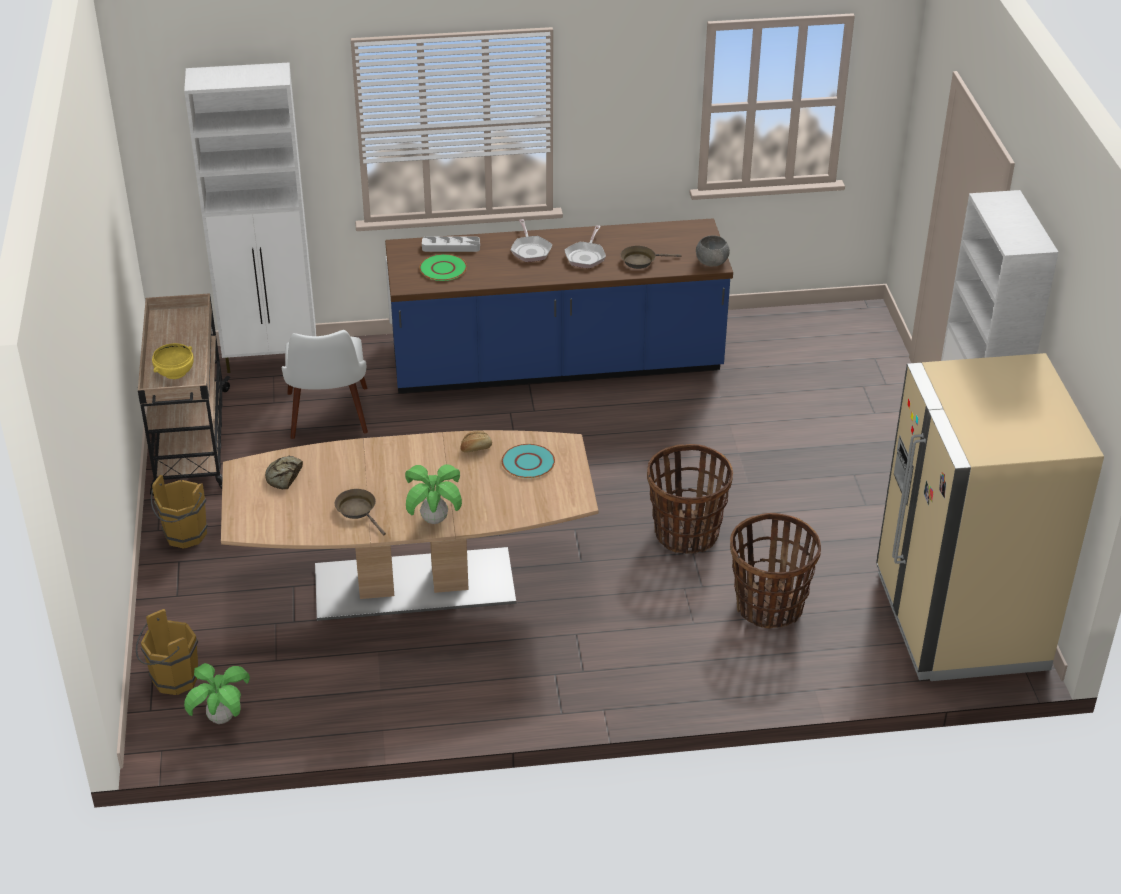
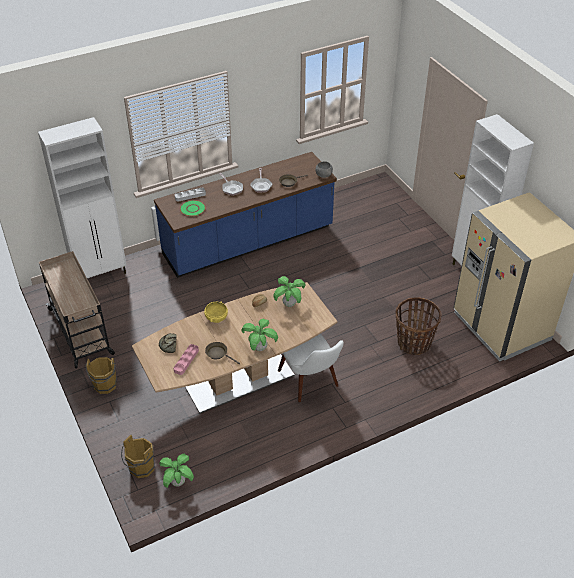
camera: 20 degrees left, 5 degrees up
(174, 372) = (75, 300): yellow bowl -> yellow bowl (216, 318)
(298, 508) = (186, 360): none -> pink tray
(329, 420) = (148, 301): white chair -> white chair (312, 384)
(528, 462) = (289, 304): turquoise plate -> potted plant
(686, 534) = (356, 316): basket -> none

